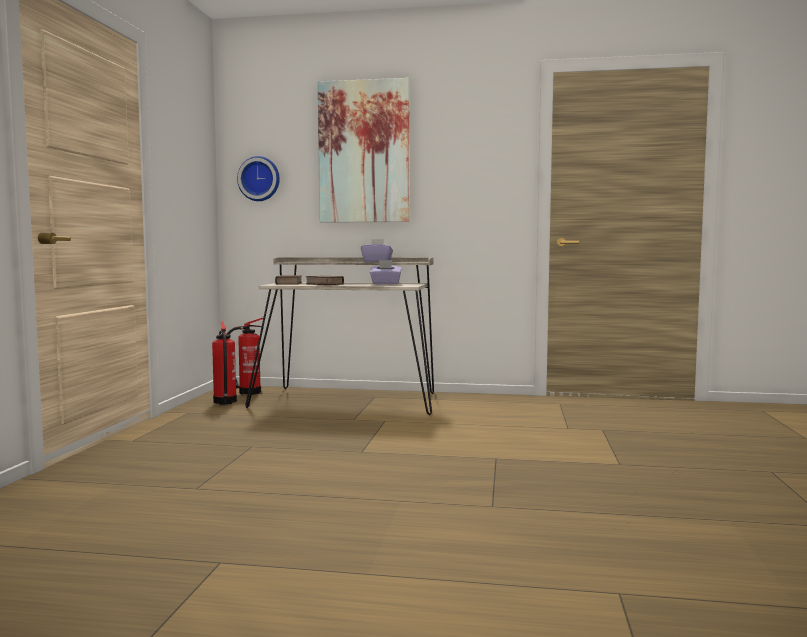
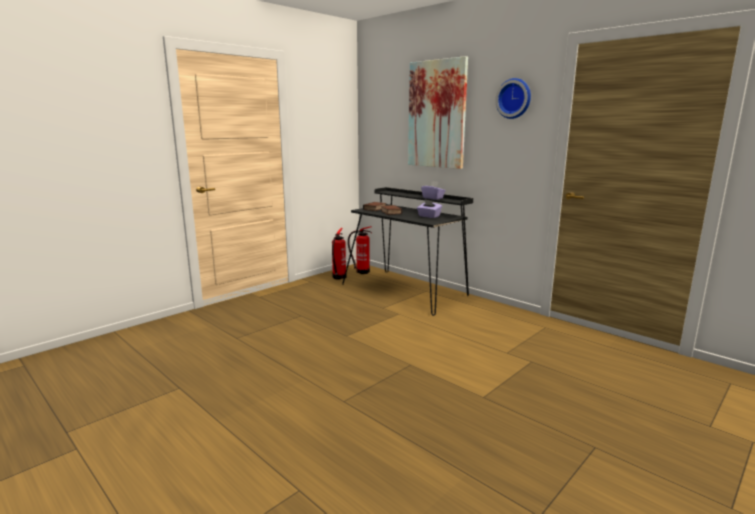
camera: 35 degrees right, 10 degrees up
(259, 179) = (378, 132): wall clock -> wall clock (514, 98)
(348, 399) = (406, 290): beige desk -> black desk

